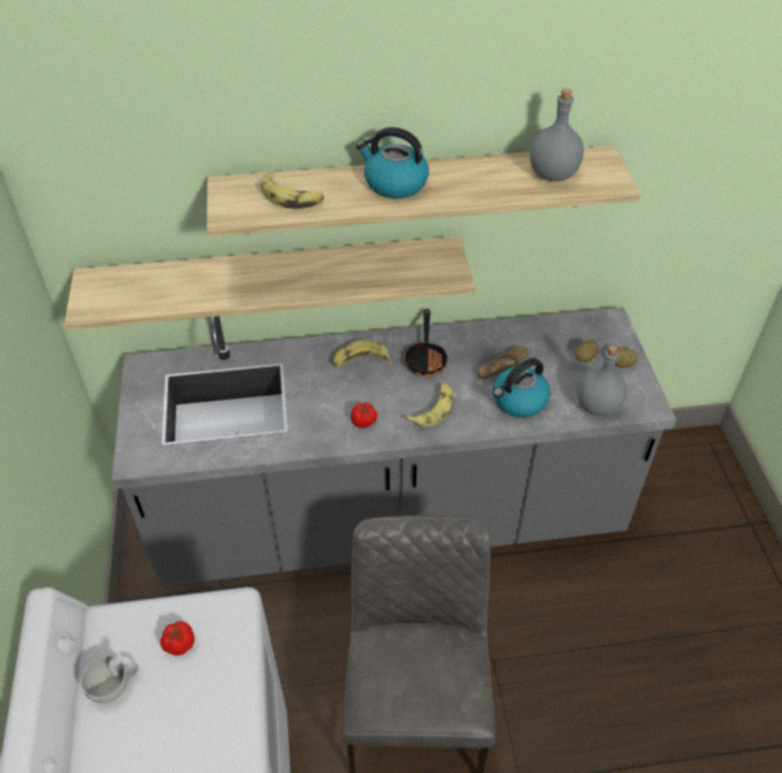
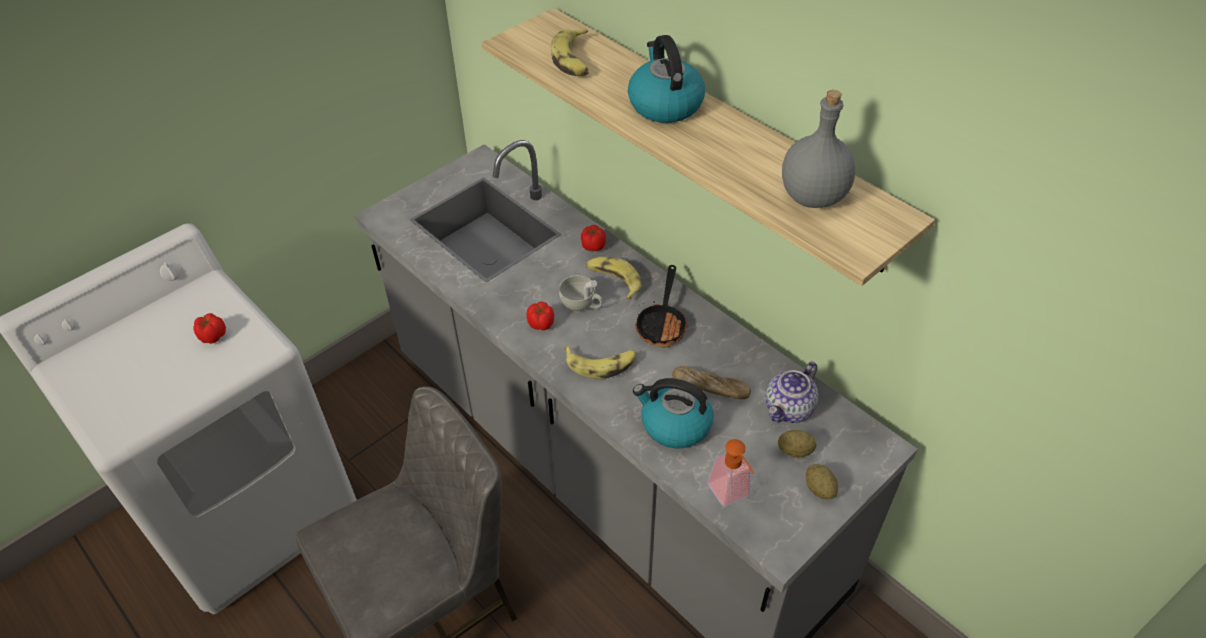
camera: 55 degrees right, 0 degrees up
(115, 685) = (158, 322): white cup -> white cup (581, 304)
(273, 277) = (593, 148): shelf -> none
(314, 352) = (593, 245): none -> tomato
(426, 358) = (662, 324): frying pan -> frying pan turned 45 degrees counterclockwise
(551, 341) = (789, 409): none -> teapot
(597, 405) = (732, 495): grey bottle -> soap dispenser

